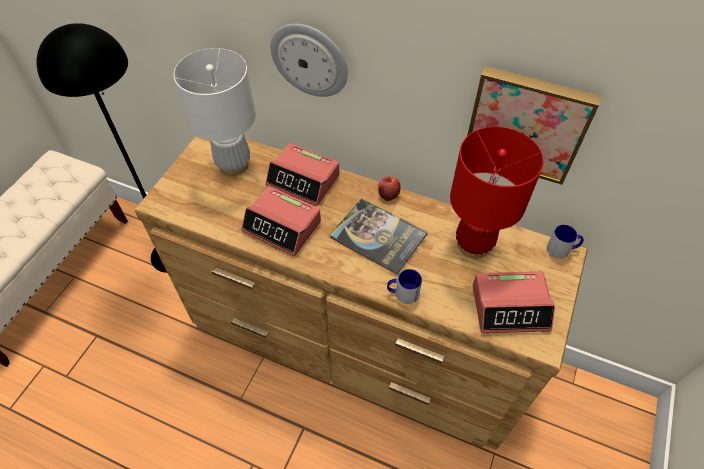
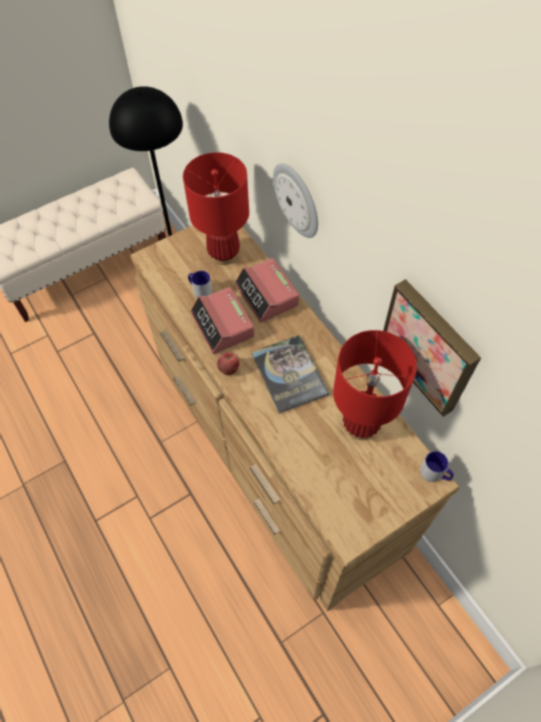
camera: 35 degrees right, 5 degrees up
(233, 165) = (224, 254): white table lamp -> red table lamp
(388, 194) = (325, 343): apple -> apple (229, 368)
(402, 293) = (271, 430): mug -> mug (200, 290)
(510, 307) = (347, 493): alarm clock -> none

